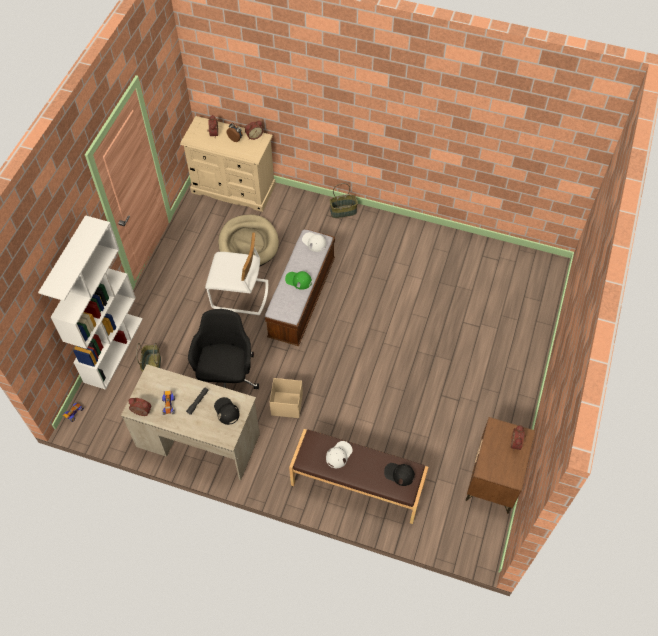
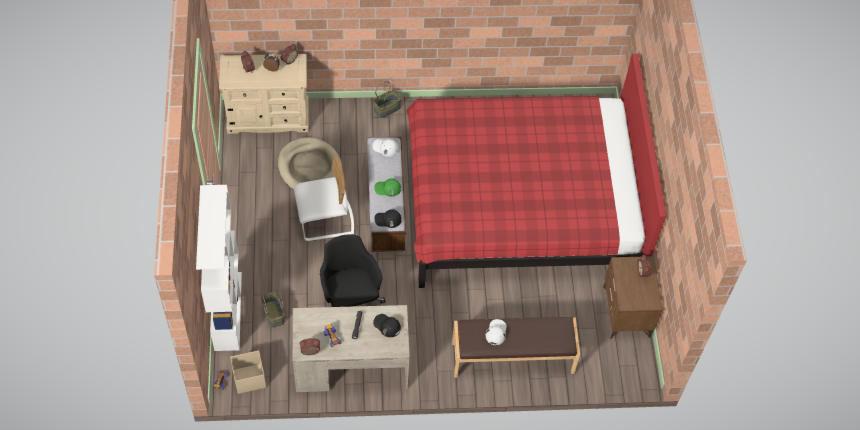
camera: 25 degrees left, 0 degrees up
(286, 404) = (417, 308): beige storage box -> beige storage box (248, 378)
(399, 474) = (554, 331): black cap -> black cap (388, 219)
(432, 336) = (521, 203): none -> red bed

